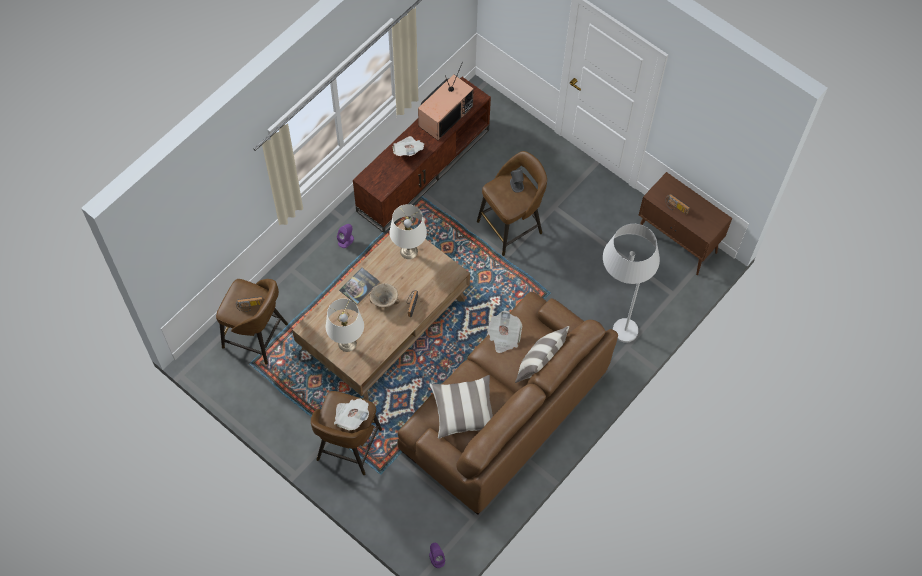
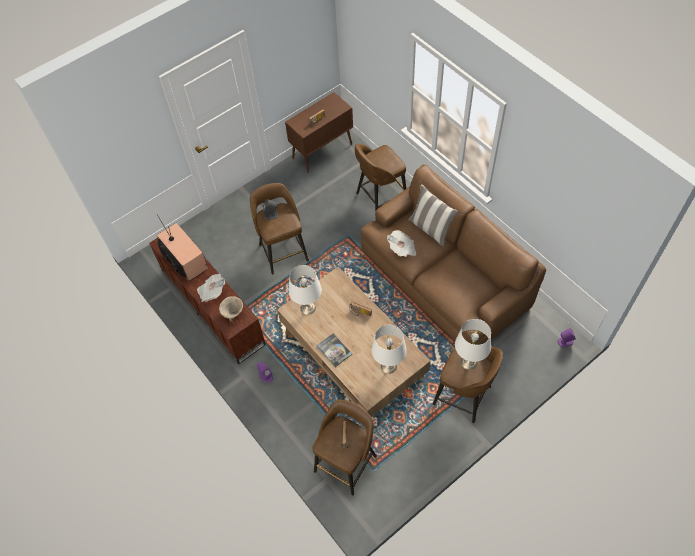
camera: 75 degrees left, 5 degrees down
(351, 417) = (469, 362): newspaper -> white table lamp
(384, 301) = (352, 332): beige bowl -> beige bowl (233, 313)
(464, 411) = (464, 285): pillow -> none
(615, 321) = (380, 198): white floor lamp -> brown stool

